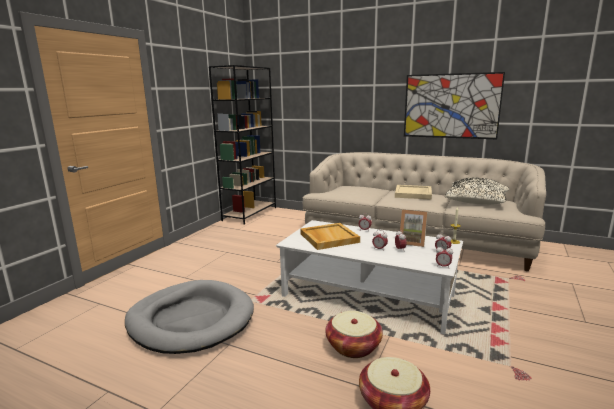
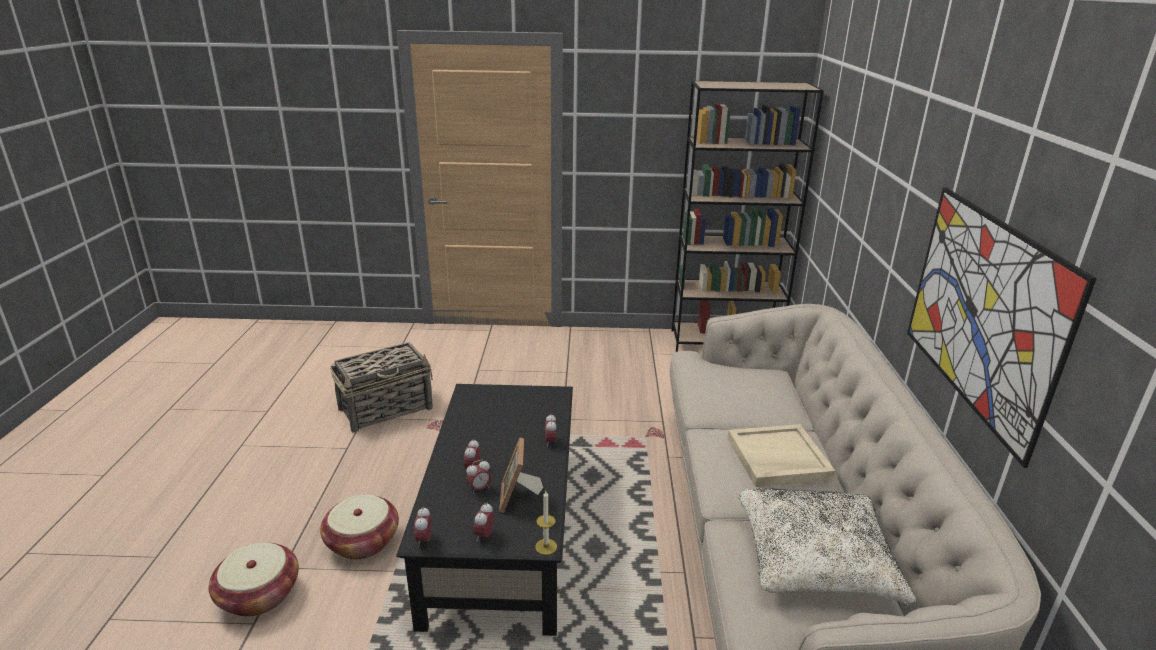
camera: 65 degrees right, 10 degrees up
(191, 320) = (387, 408): grey dog bed -> basket
(328, 238) = (497, 416): beige tray -> none
(369, 294) = (504, 530): white coffee table -> black coffee table

